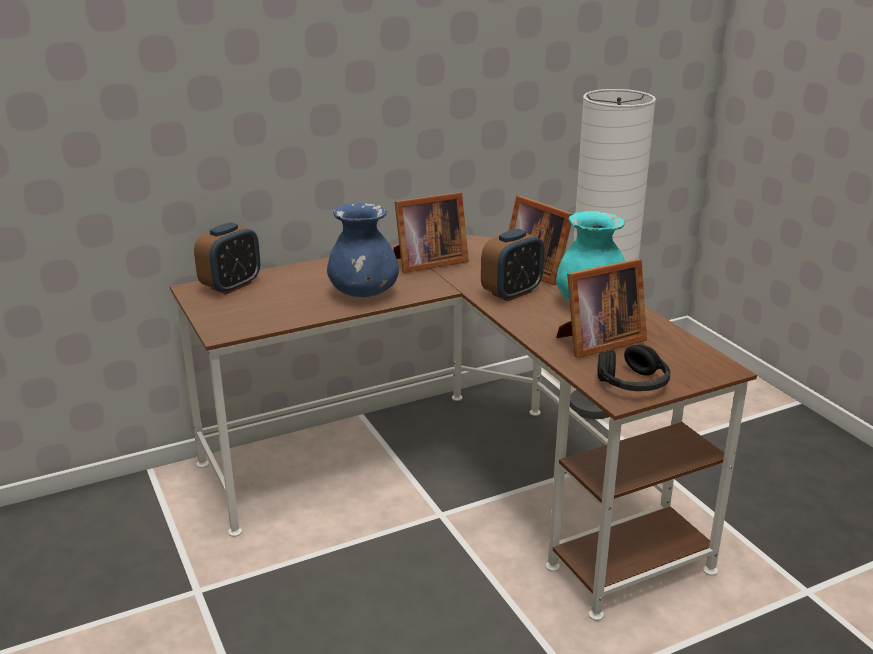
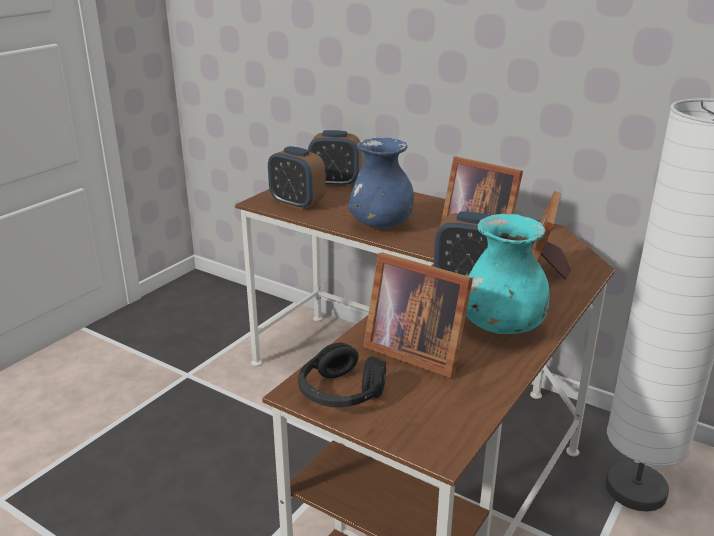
camera: 60 degrees right, 0 degrees up
(256, 316) = (297, 203): none -> alarm clock

